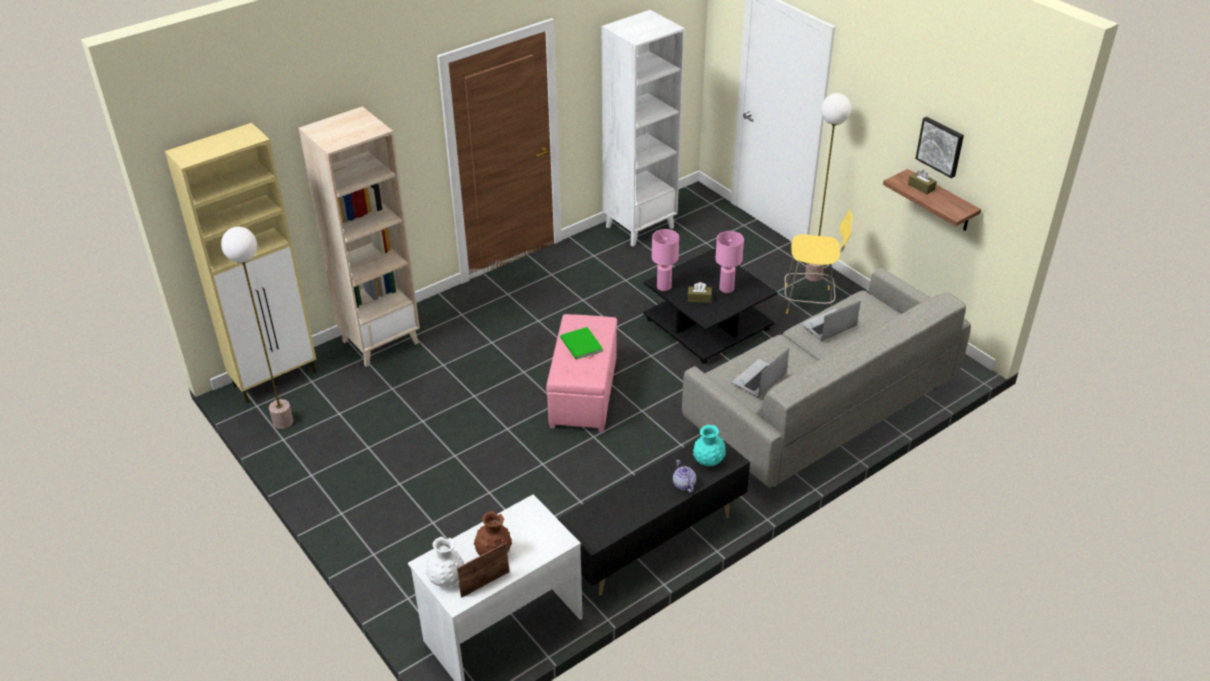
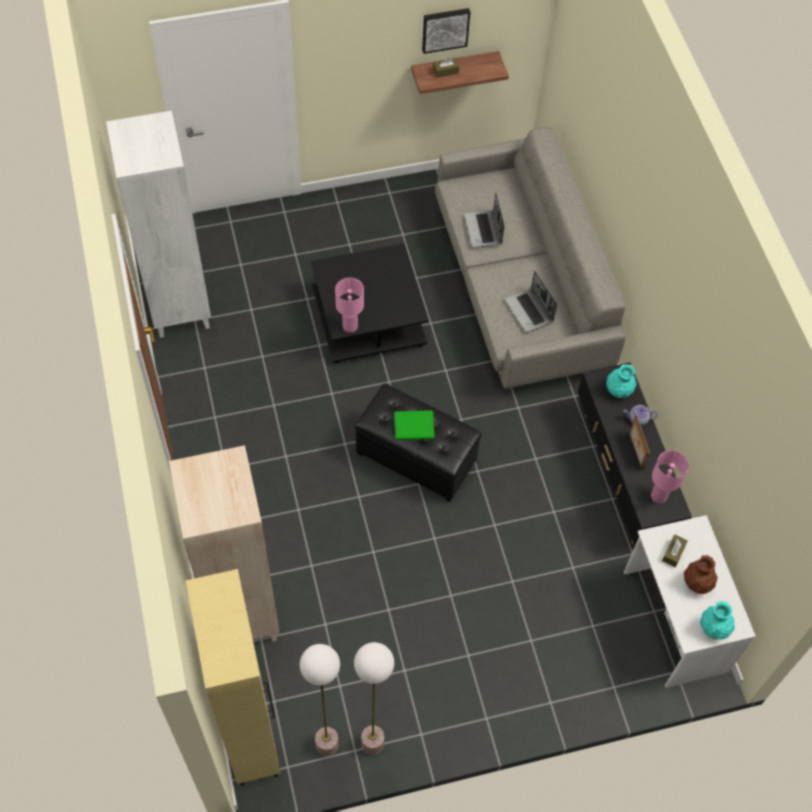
camera: 70 degrees left, 20 degrees up
(446, 579) = (713, 628): white vase -> turquoise vase
(484, 583) = (727, 600): picture frame -> picture frame (635, 451)
(584, 394) = (416, 456): pink ottoman -> black ottoman
(699, 298) = (382, 306): brown tissue box -> brown tissue box (673, 553)
(726, 289) = (379, 279): pink table lamp -> pink table lamp (658, 496)
(810, 301) = (377, 226): yellow stool -> none
(813, 276) = (343, 206): floor lamp -> floor lamp (372, 744)

